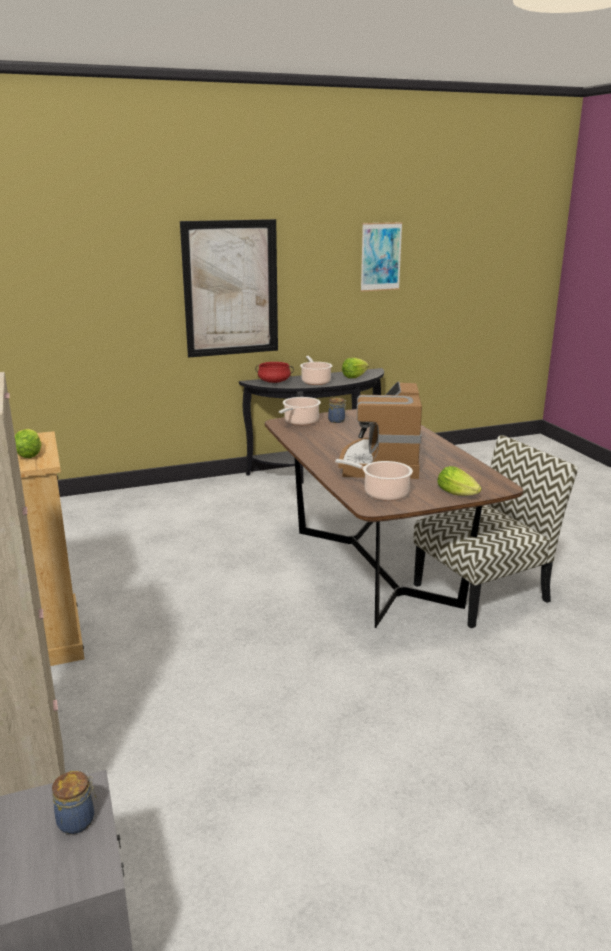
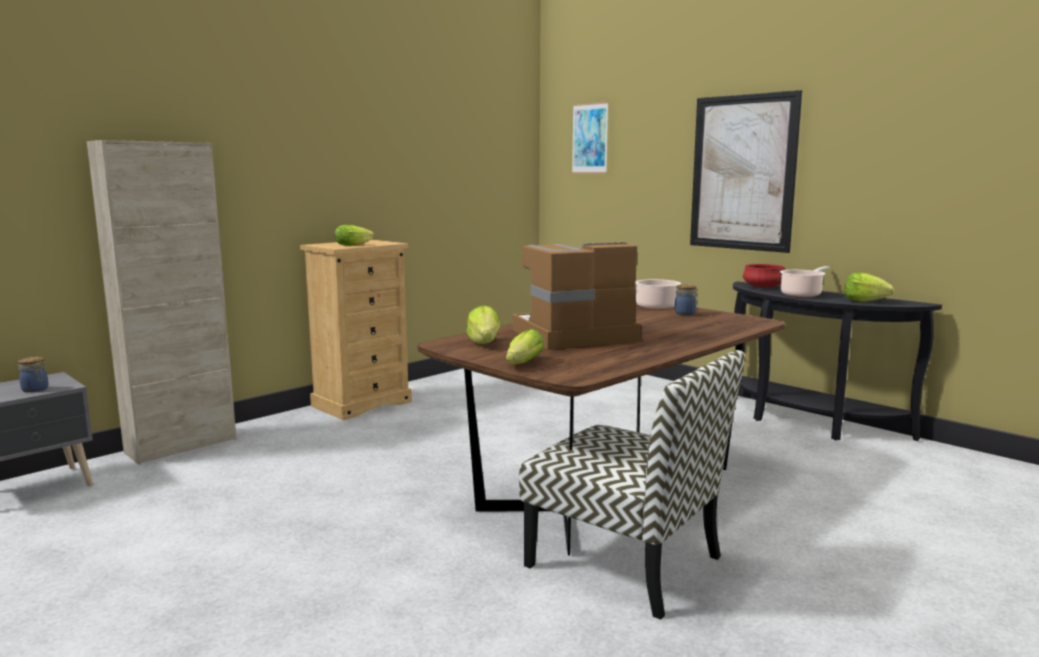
camera: 65 degrees right, 10 degrees down
(380, 257) = (958, 136): picture -> picture (590, 138)
(383, 493) = (484, 343): cooking pot -> lettuce

